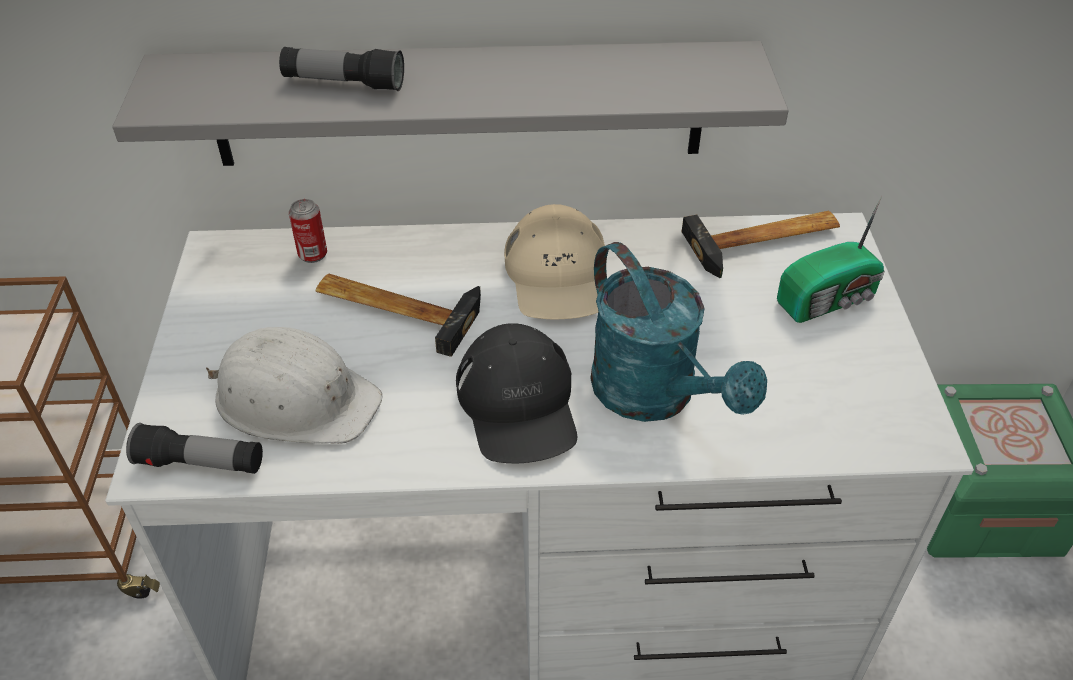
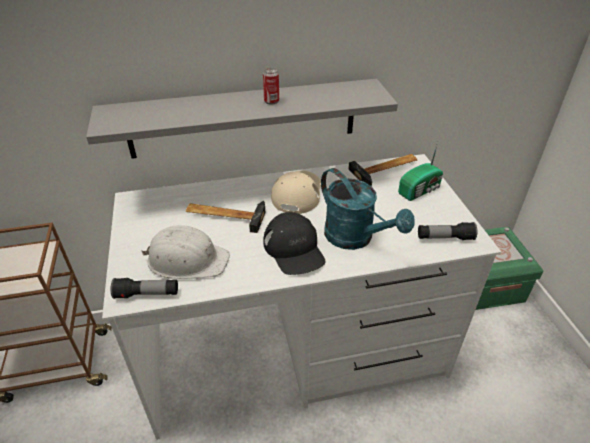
camera: 10 degrees left, 5 degrees down
(313, 254) = (179, 196): can -> can (271, 101)
(344, 83) = (194, 109): flashlight -> flashlight (444, 238)
(557, 276) = (297, 193): beige cap -> beige cap turned 150 degrees counterclockwise

